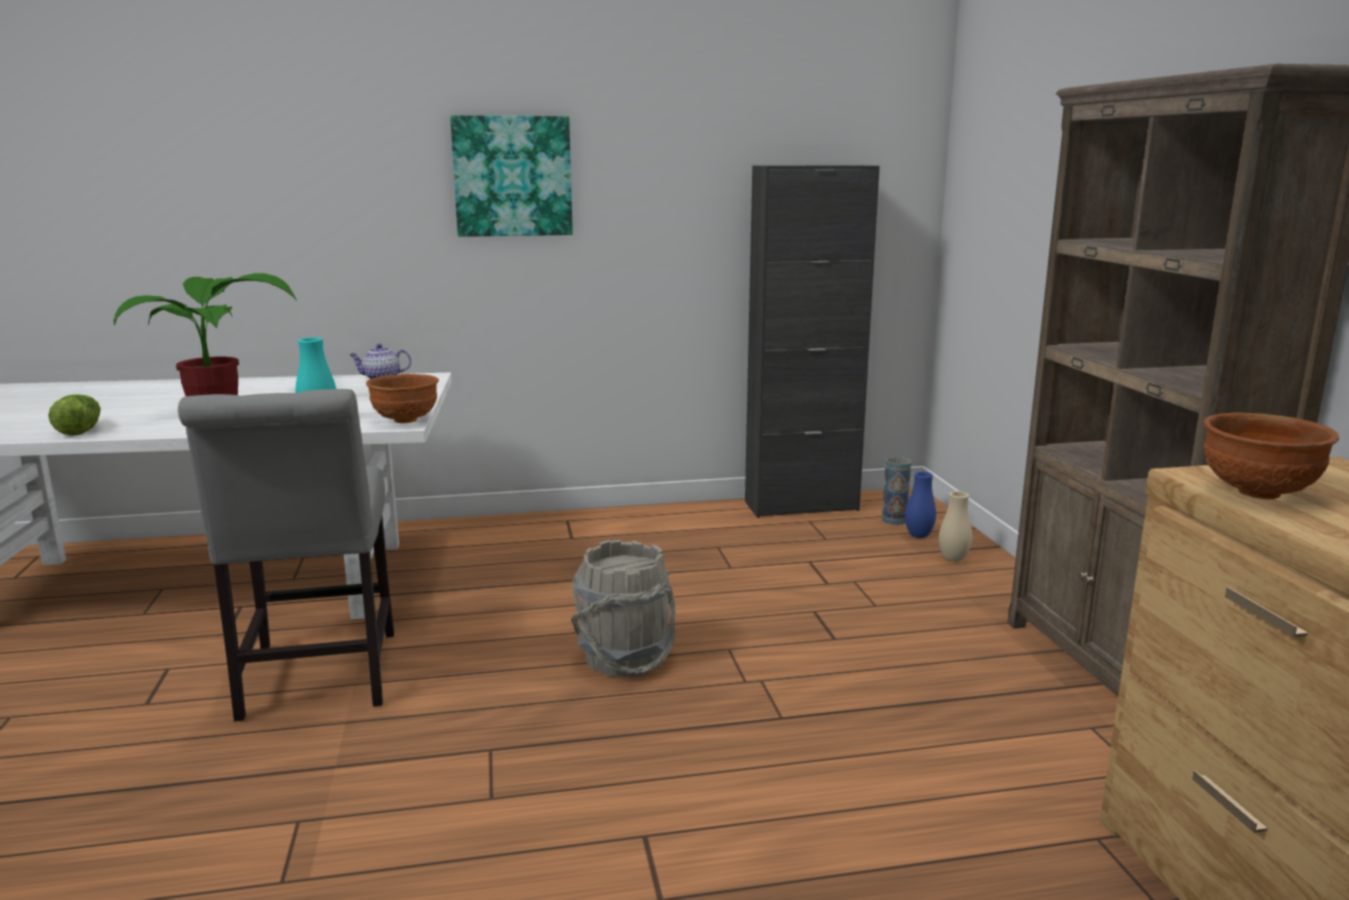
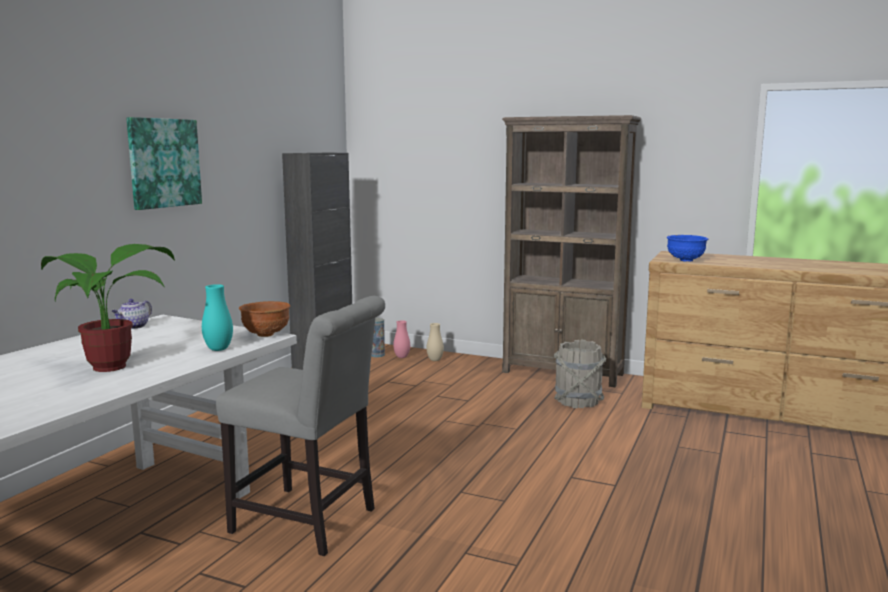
camera: 55 degrees left, 5 degrees down
(79, 430) = (58, 403): lettuce -> none
(624, 658) = (418, 442): grey bucket -> grey bucket (577, 401)
(918, 536) = (402, 357): blue vase -> pink vase
(1256, 493) = (685, 260): brown bowl -> blue bowl

